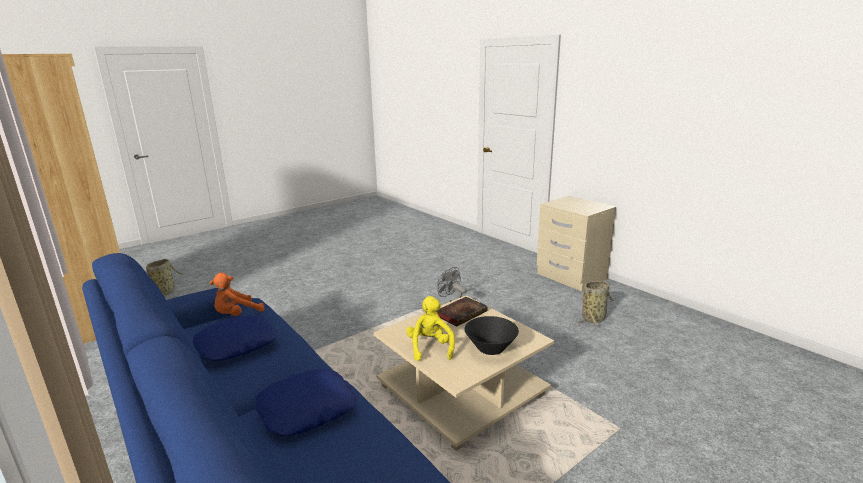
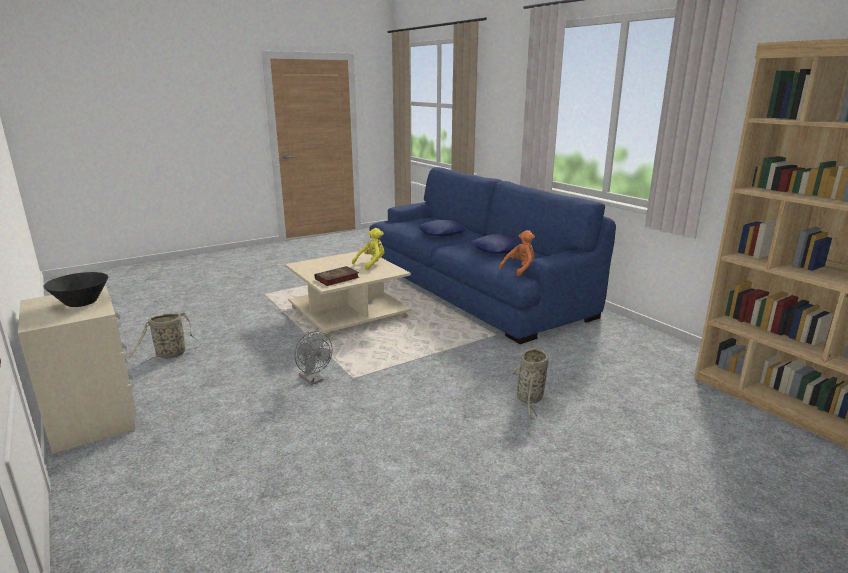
camera: 175 degrees left, 0 degrees up
(166, 292) = (754, 435): basket -> basket (530, 399)
(430, 348) = (371, 264): yellow plush toy -> yellow plush toy turned 135 degrees counterclockwise
(490, 348) = (332, 262): black bowl -> black bowl (82, 303)

